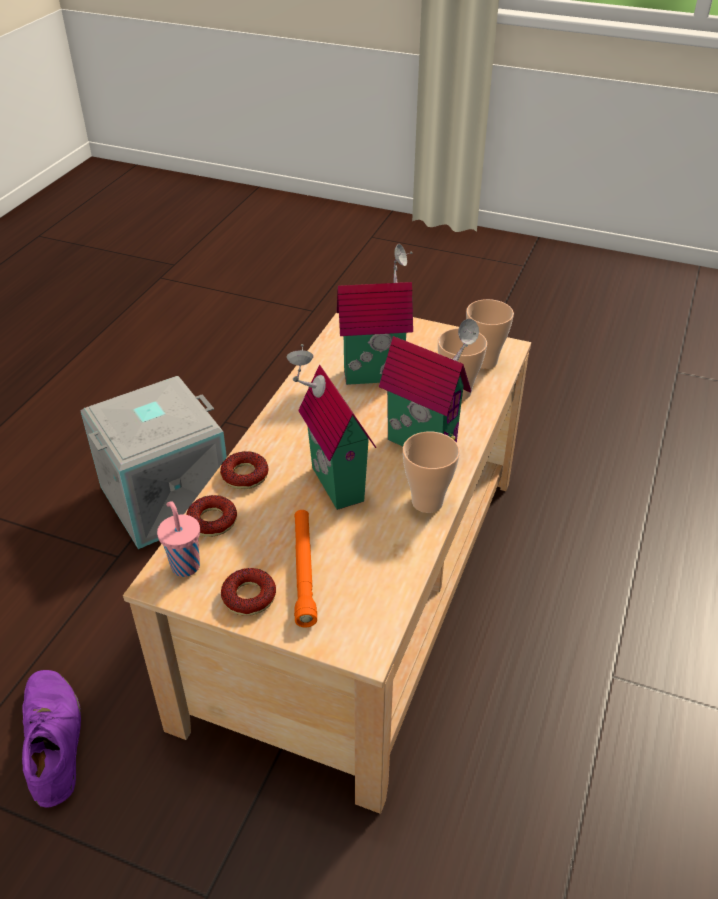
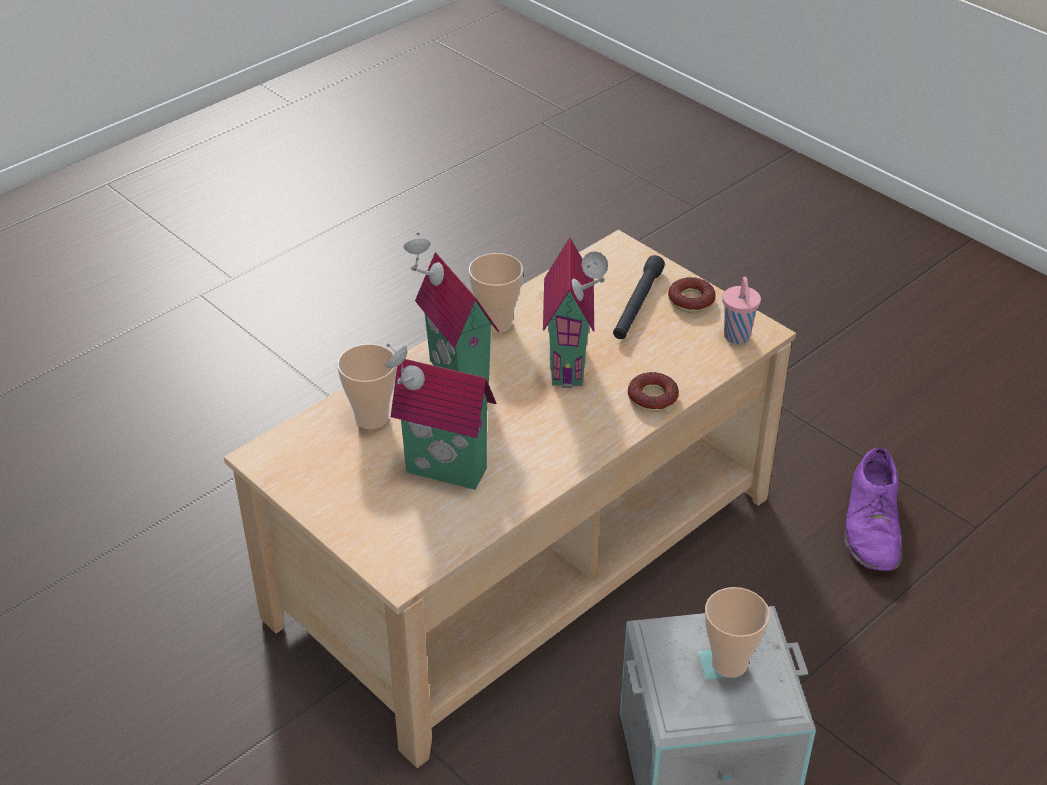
camera: 155 degrees left, 0 degrees up
(212, 521) = (700, 365): donut -> none
(304, 571) = (637, 305): orange flashlight -> black flashlight
(484, 361) = (305, 446): cup -> cup (729, 663)

